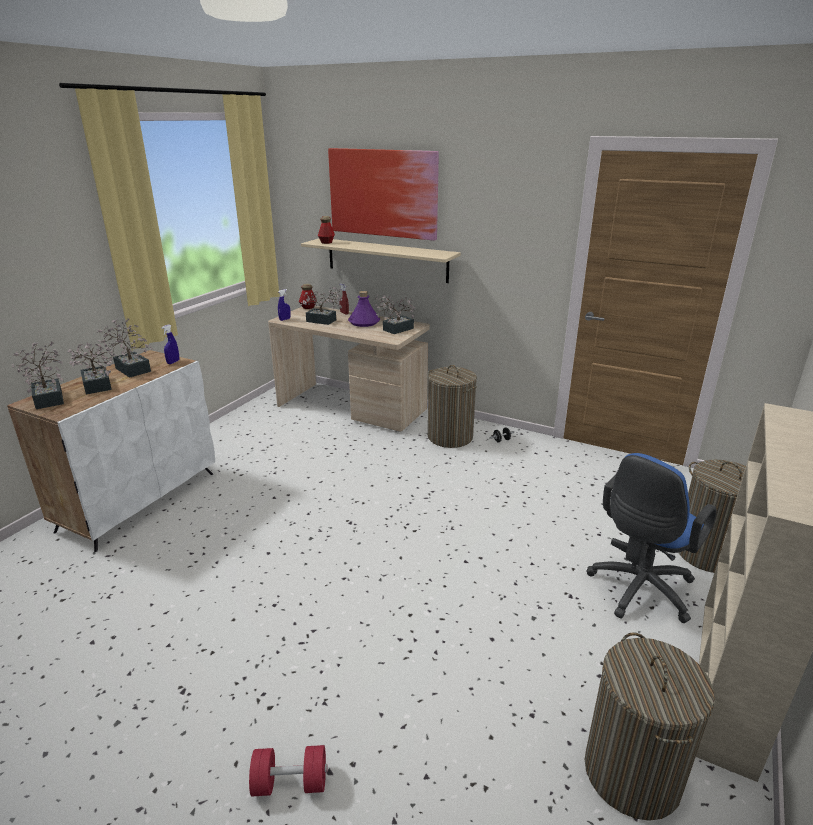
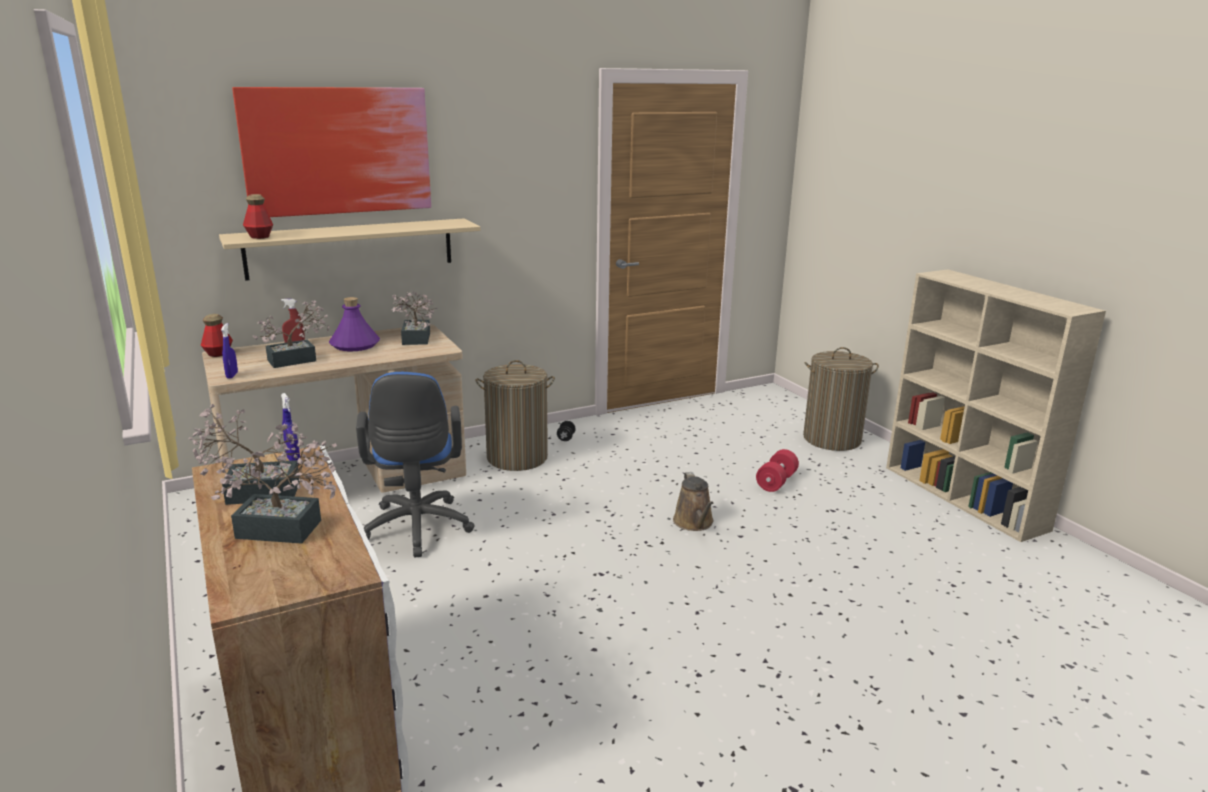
camera: 55 degrees left, 5 degrees down
(49, 397) = (254, 577): potted plant -> none
(290, 782) = (965, 743): red dumbbell -> red dumbbell (776, 482)
(457, 534) = (694, 523): none -> brown watering can
(631, 772) = (1026, 570): laundry basket -> none
(638, 591) = (851, 482): blue office chair -> blue office chair (417, 530)

